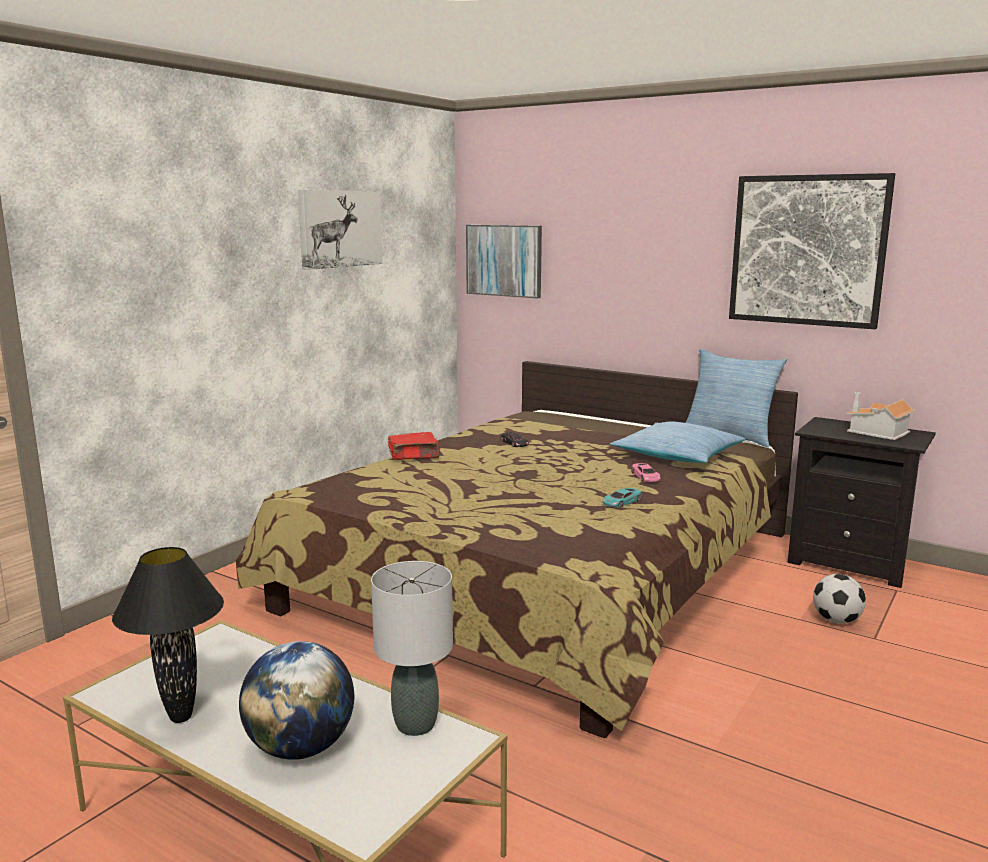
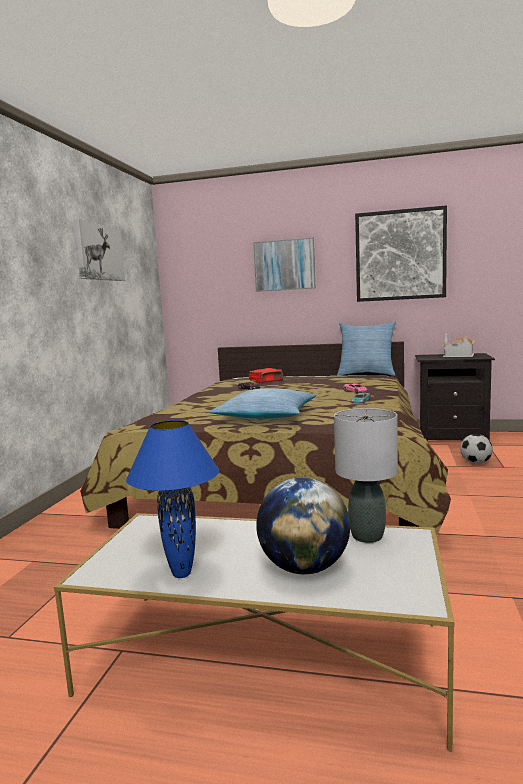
camera: 20 degrees left, 5 degrees down
(180, 718) = (181, 574): black table lamp -> blue table lamp
(414, 456) = (191, 401): red book -> red book (266, 381)
(504, 260) = (197, 281): picture -> picture (284, 265)
(677, 455) = (356, 381): pillow -> pillow (265, 416)

